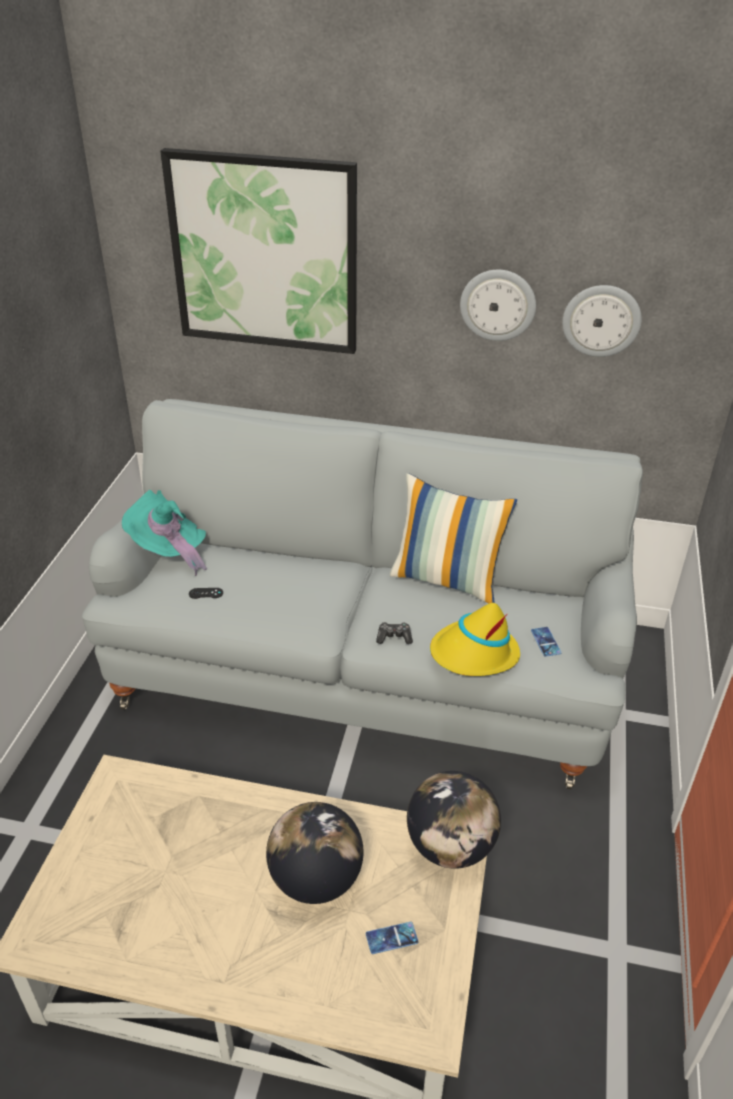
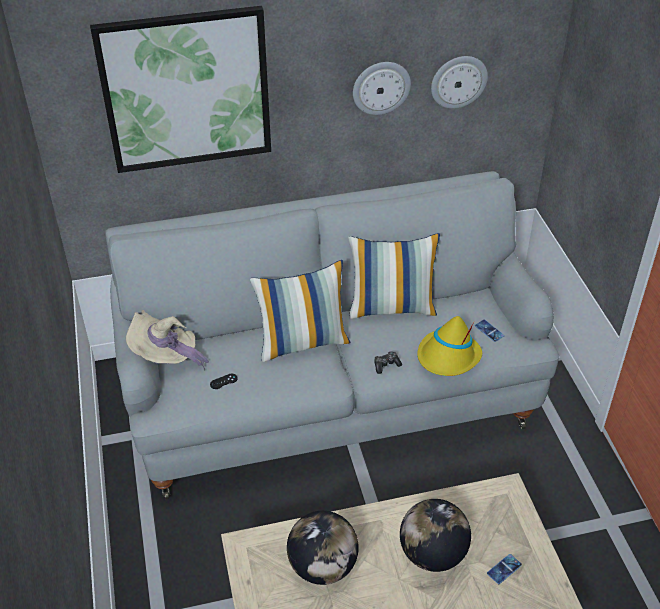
camera: 25 degrees left, 5 degrees up
(169, 550) = (166, 356): turquoise hat -> beige hat
(319, 582) = (303, 342): none -> pillow
(450, 846) = (502, 496): globe -> globe (323, 566)

